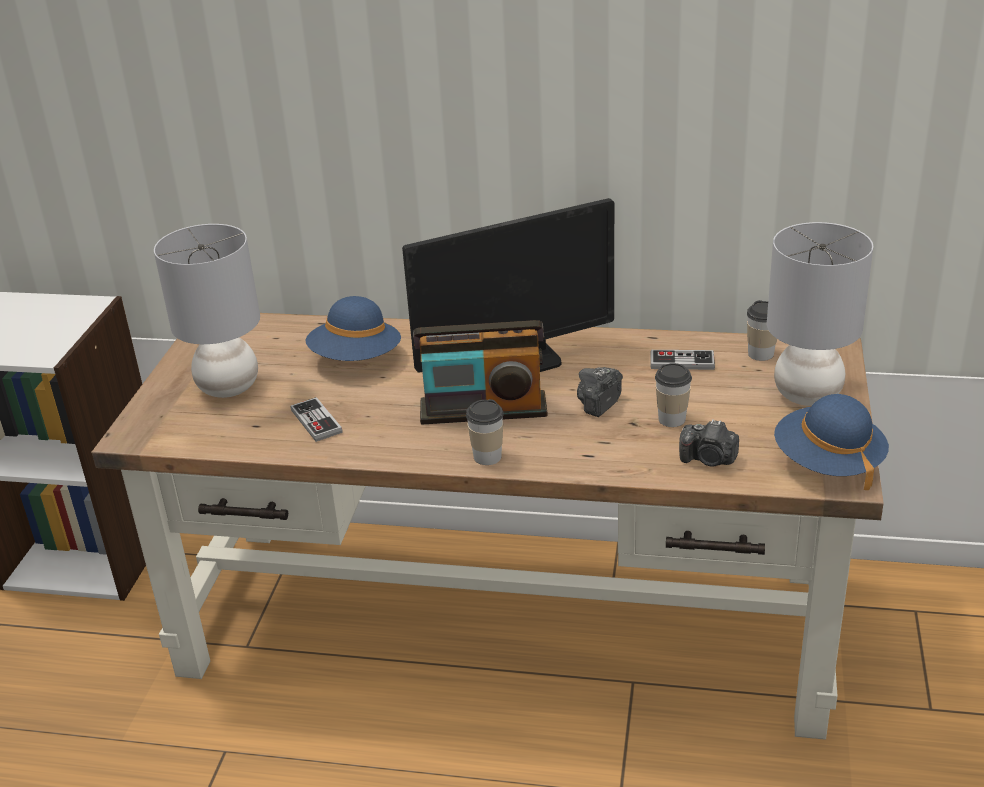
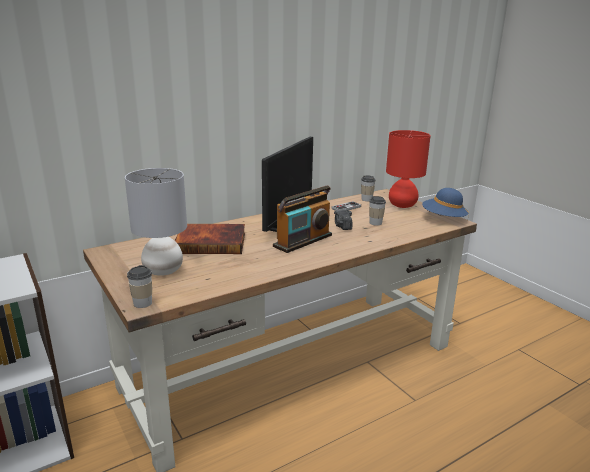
camera: 45 degrees left, 10 degrees down
(316, 421) = (236, 267): game controller -> none
(356, 359) = (212, 242): blue hat -> book
(487, 457) = (334, 253): cup -> cup (142, 303)
(708, 459) = (409, 229): camera -> none
(806, 395) = (402, 205): grey table lamp -> red table lamp

